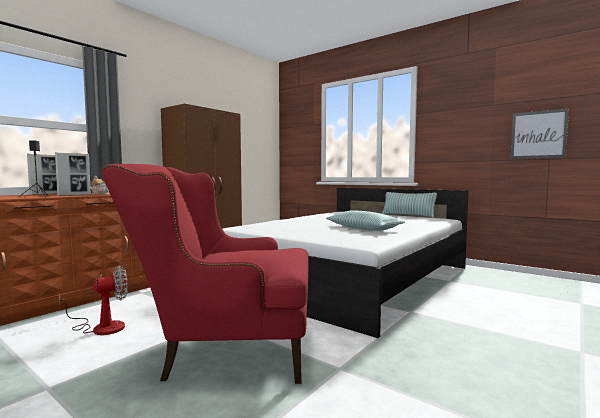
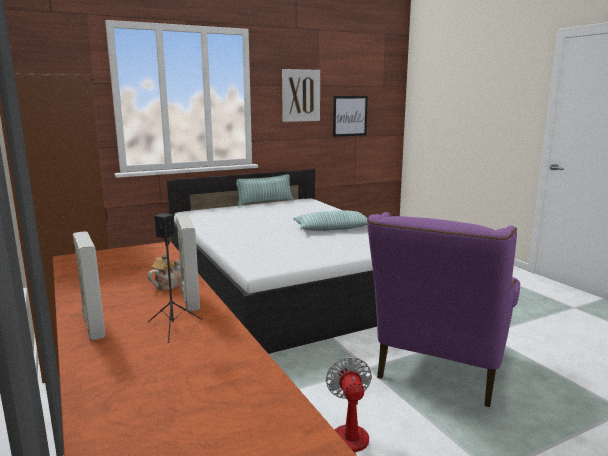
camera: 65 degrees left, 10 degrees up
(225, 350) = (439, 371): red armchair -> purple armchair
(469, 117) = (301, 95): none -> picture

